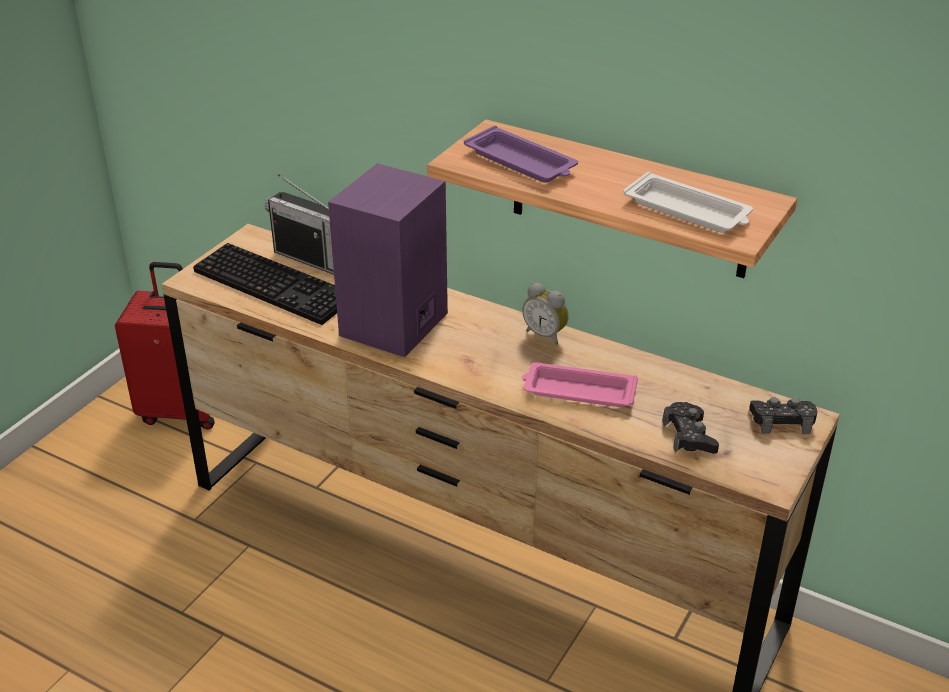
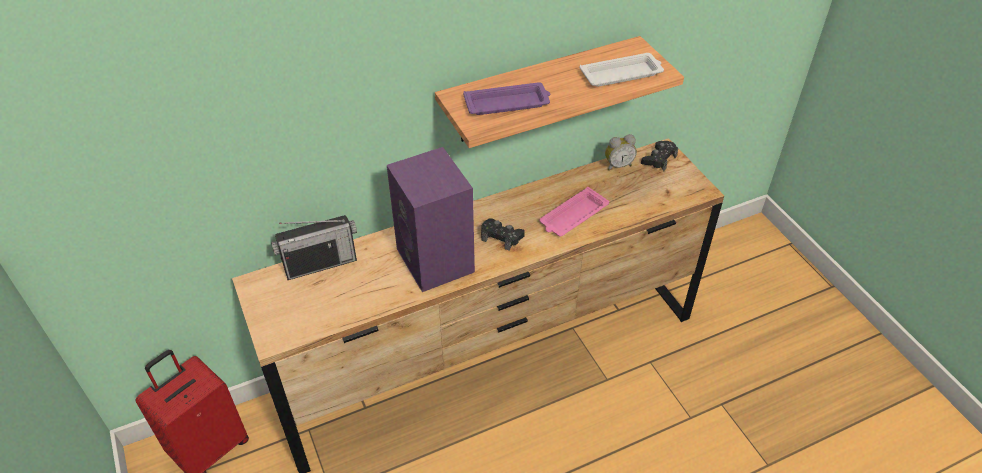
camera: 55 degrees left, 10 degrees up
(276, 285) = (330, 297): keyboard -> none
(546, 335) = (510, 201): alarm clock -> alarm clock (617, 165)
(689, 436) = (644, 197): black game controller -> black game controller (501, 237)

